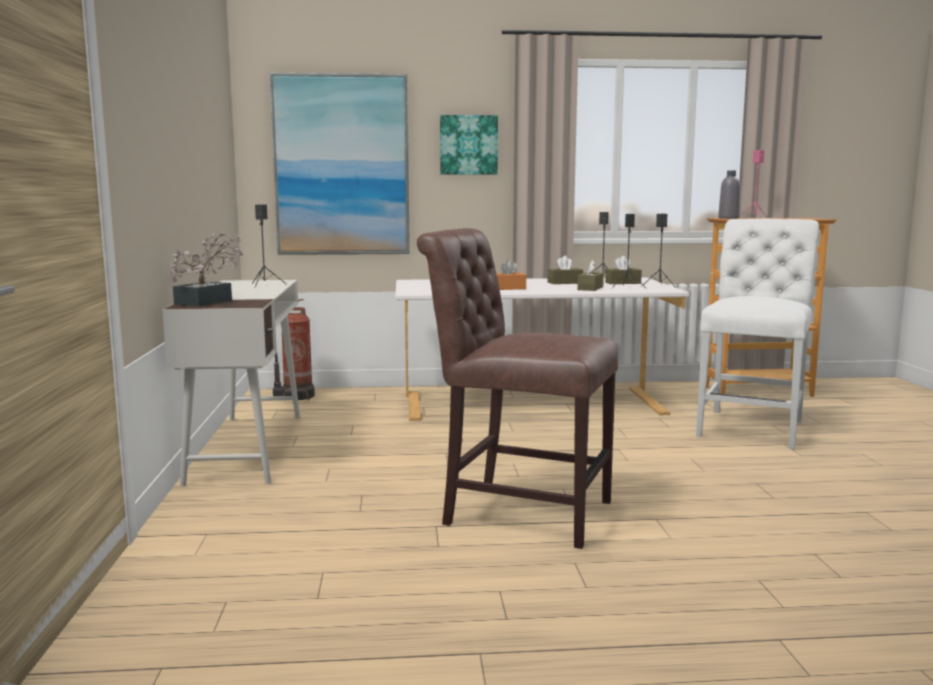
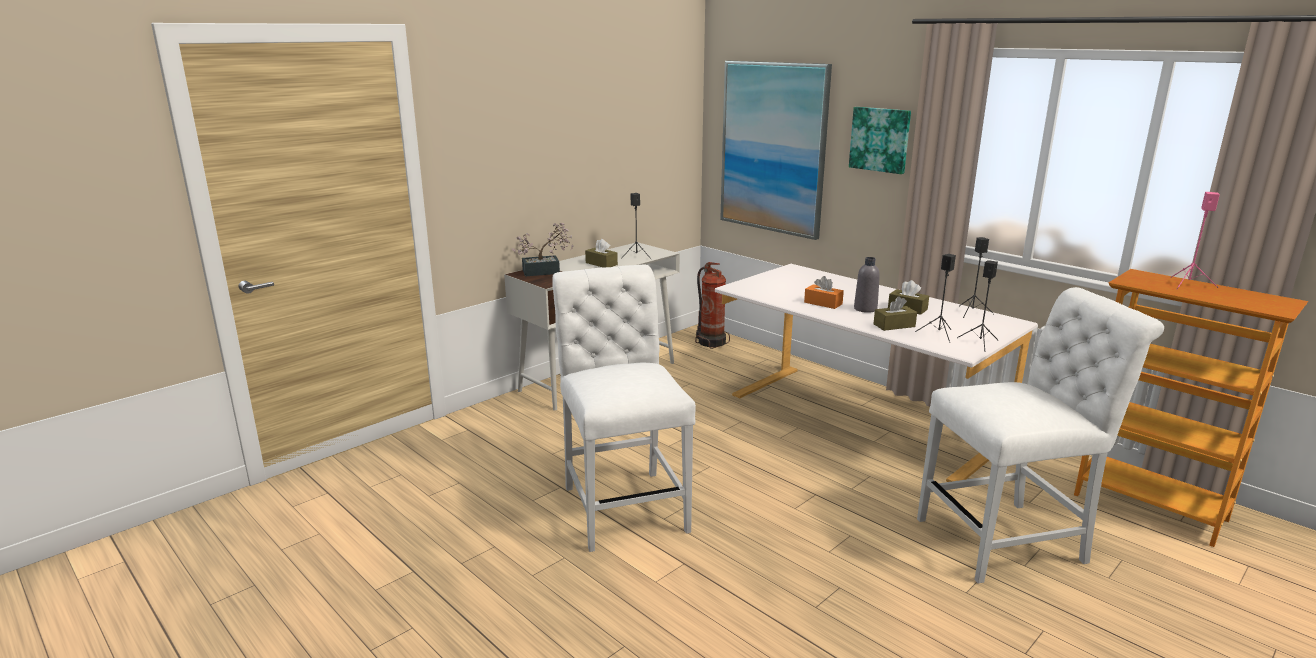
camera: 50 degrees right, 10 degrees up
(519, 510) = (623, 504): brown chair -> white chair
(623, 283) = (964, 325): brown tissue box -> brown tissue box (601, 264)
(728, 218) = (1147, 277): grey bottle -> grey bottle (865, 309)

